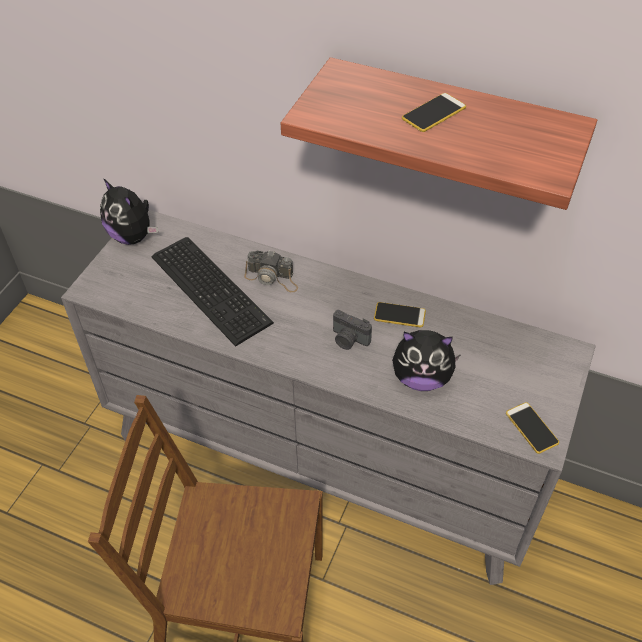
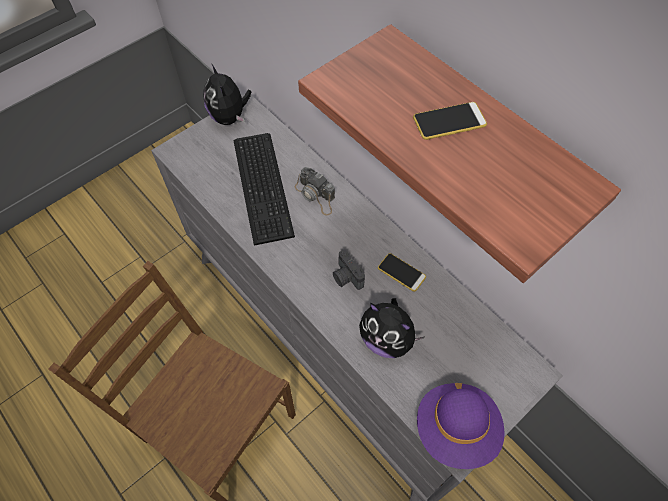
camera: 25 degrees right, 10 degrees up
(531, 428) = (456, 429): phone -> purple hat

